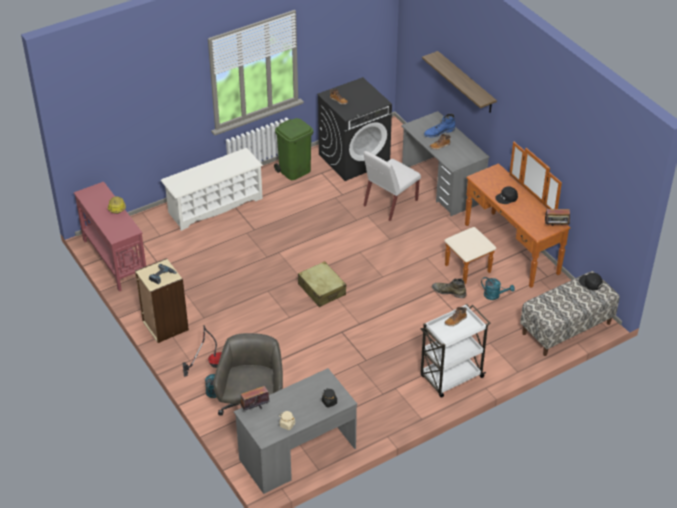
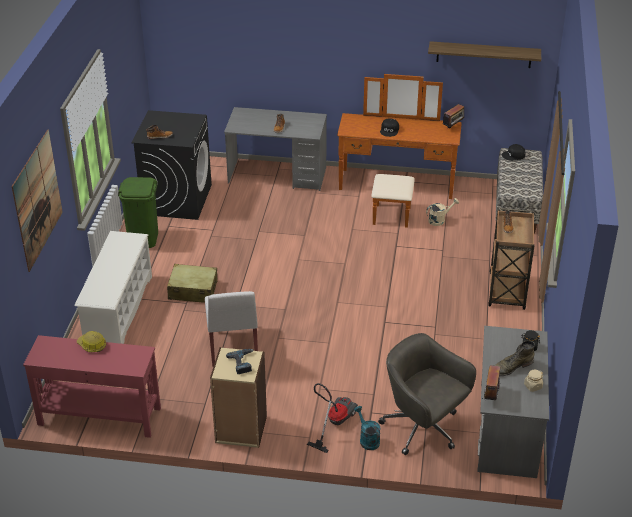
camera: 50 degrees left, 5 degrees down
(144, 92) = (37, 200): none -> picture
(321, 289) = (317, 305): beige suitcase -> beige suitcase (192, 290)
(390, 203) = (261, 212): white chair -> white chair (233, 347)
(439, 132) = (261, 120): blue boot -> none
(449, 292) = (407, 239): green boot -> green boot (511, 367)
(450, 377) = (507, 292): white cart -> brown cart
(466, 83) = (274, 53): shelf -> shelf (484, 54)
(494, 295) = (439, 220): turquoise watering can -> beige watering can

